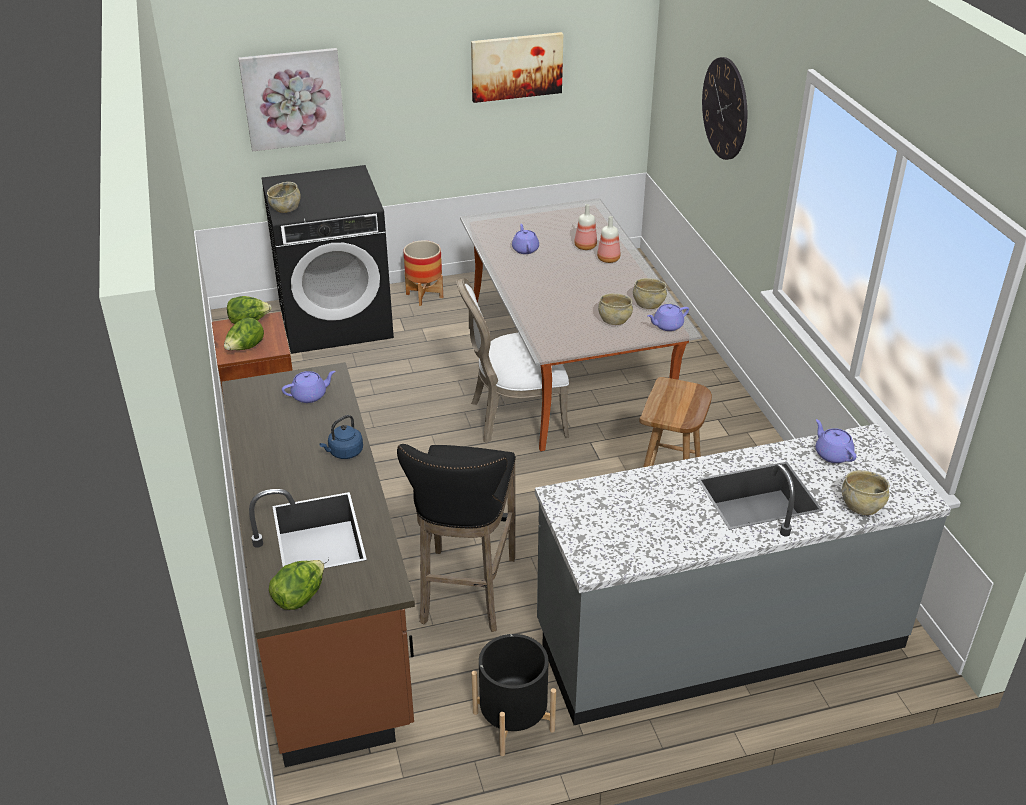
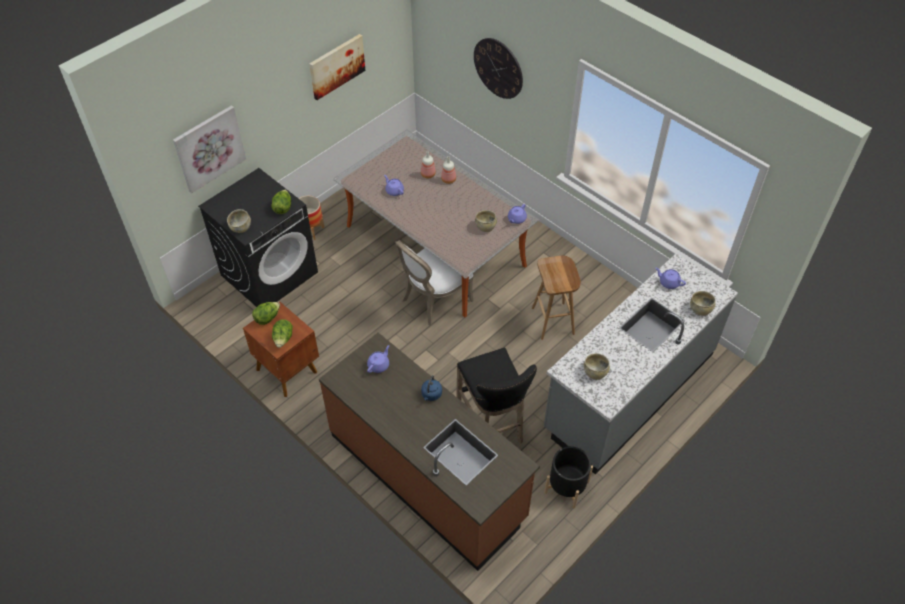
camera: 30 degrees left, 15 degrees up
(299, 597) = (484, 493): lettuce -> lettuce (283, 208)
(648, 304) = (495, 207): beige bowl -> beige bowl (595, 372)

